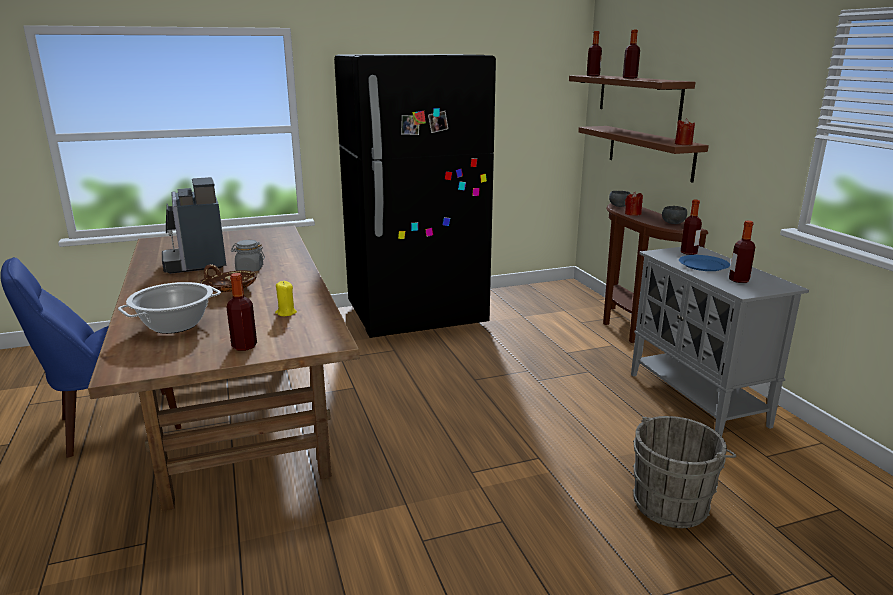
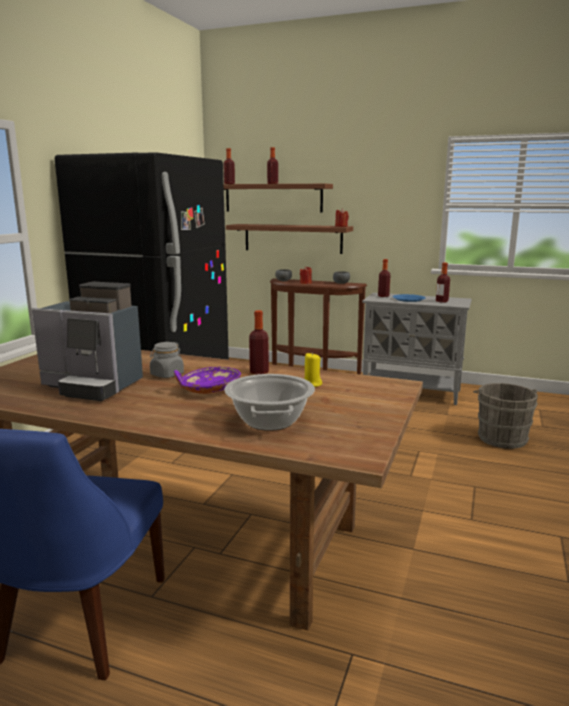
camera: 50 degrees left, 5 degrees down
(229, 289) = (209, 389): brown bowl -> purple bowl
(244, 346) = (368, 407): bottle -> bottle (259, 372)

